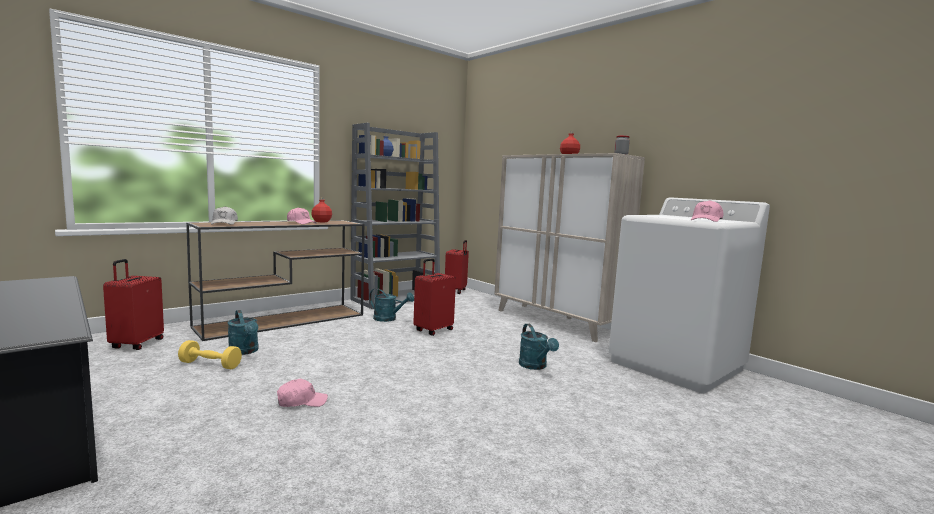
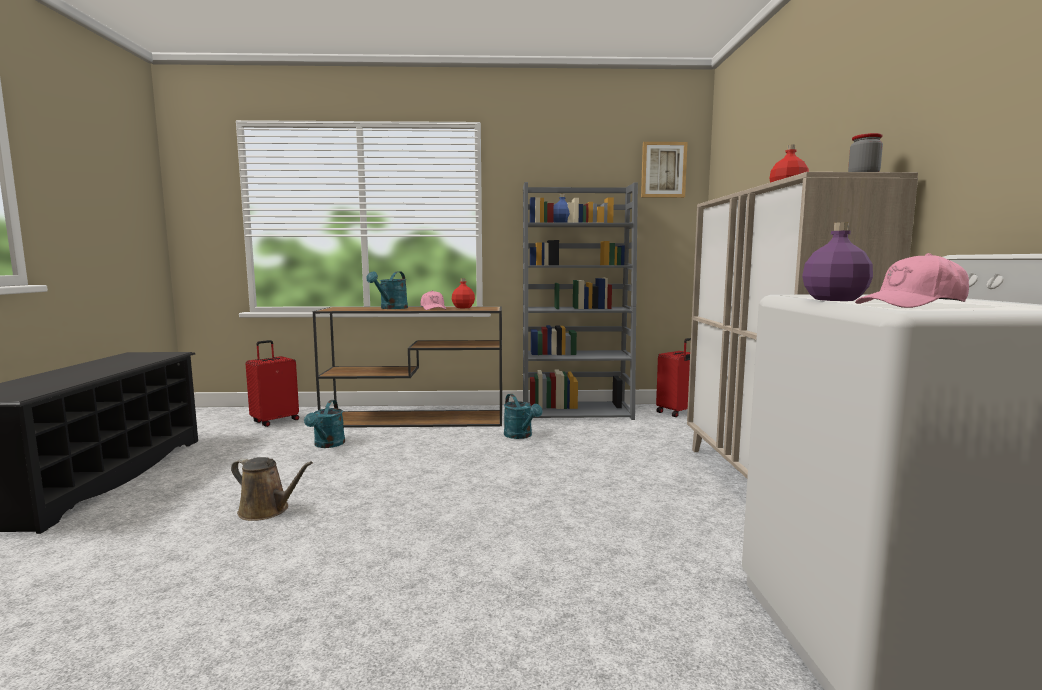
camera: 40 degrees right, 0 degrees up
(210, 365) = (281, 452): yellow dumbbell -> none
(224, 223) = (355, 308): white cap -> none
(301, 402) = (267, 511): pink cap -> brown watering can
(433, 330) = (546, 461): red suitcase -> none
(440, 124) = (663, 170): none -> picture
(535, 366) = (590, 550): turquoise watering can -> turquoise watering can (391, 308)
(671, 218) = (835, 300): none -> purple bottle

